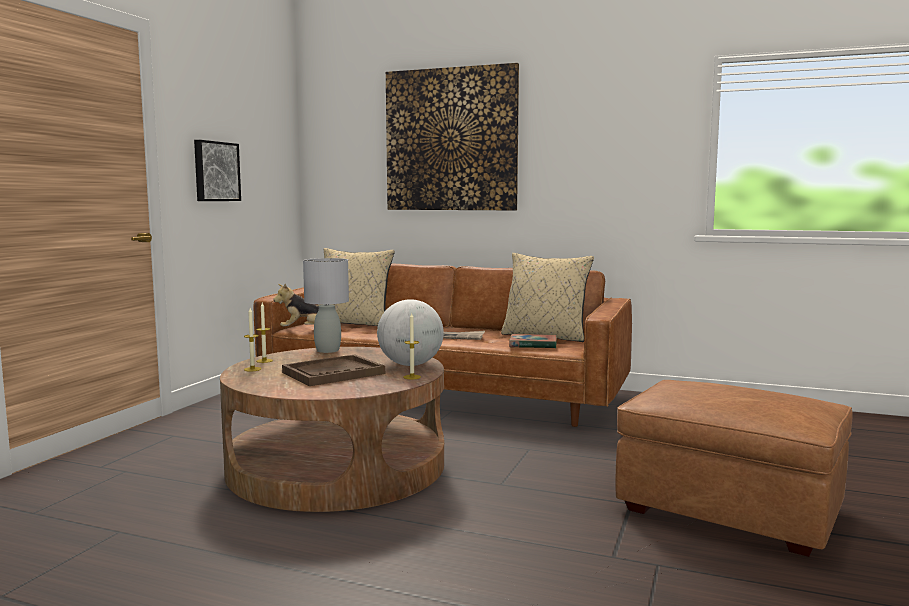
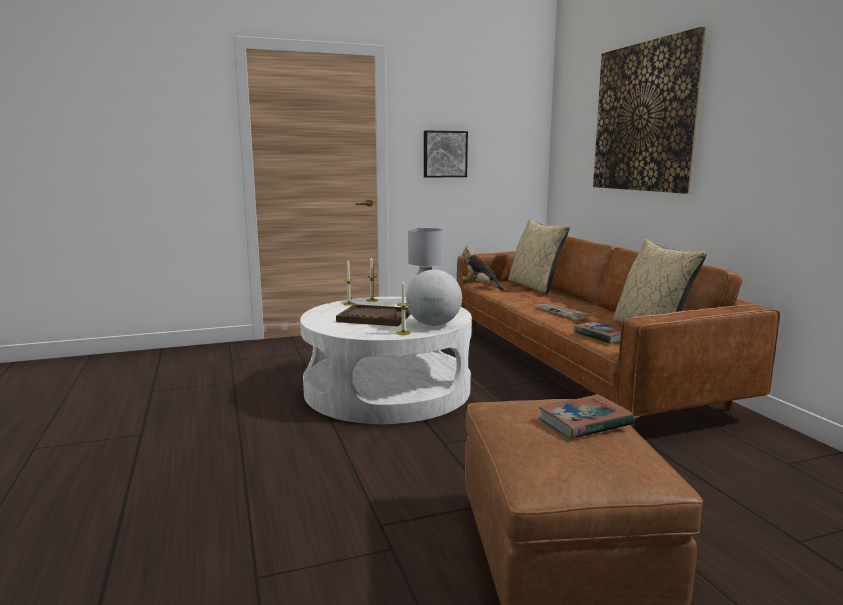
camera: 50 degrees right, 5 degrees up
(337, 465) = (387, 389): brown coffee table -> white coffee table
(730, 387) = (584, 422): none -> book

